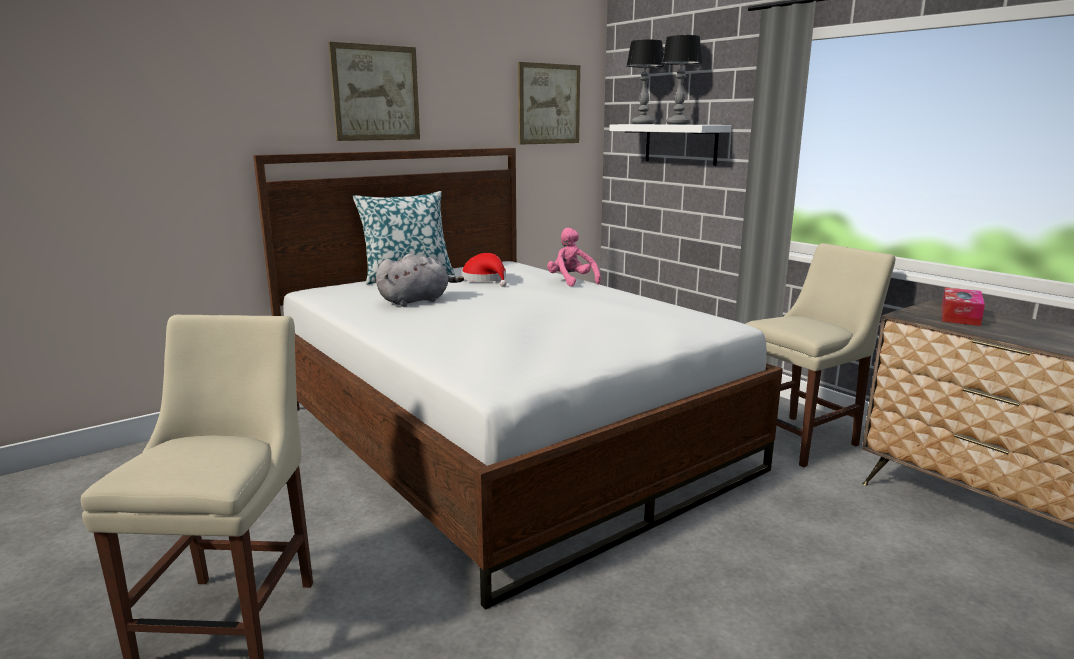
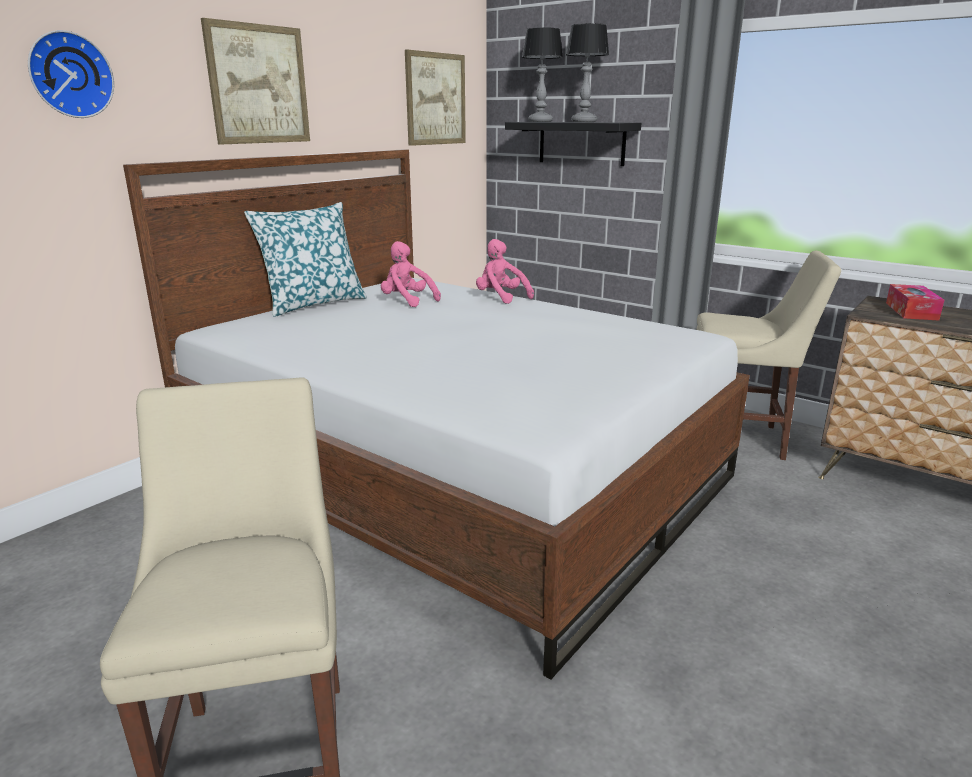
camera: 15 degrees left, 5 degrees up
(218, 87) = (69, 75): none -> wall clock
(417, 301) = (352, 333): grey plush toy -> none
(486, 279) = (407, 301): red hat -> pink plush toy
(680, 144) = (581, 143): white shelf -> black shelf
(802, 439) = (741, 439): beige chair -> beige chair turned 60 degrees clockwise

